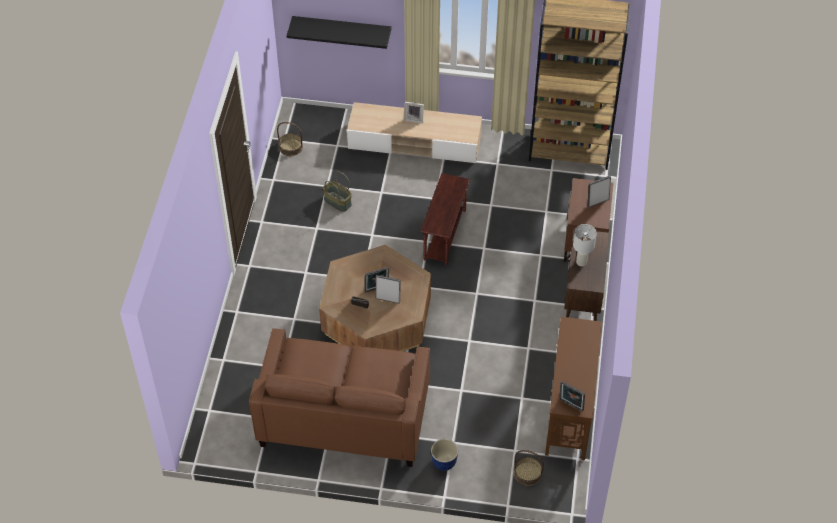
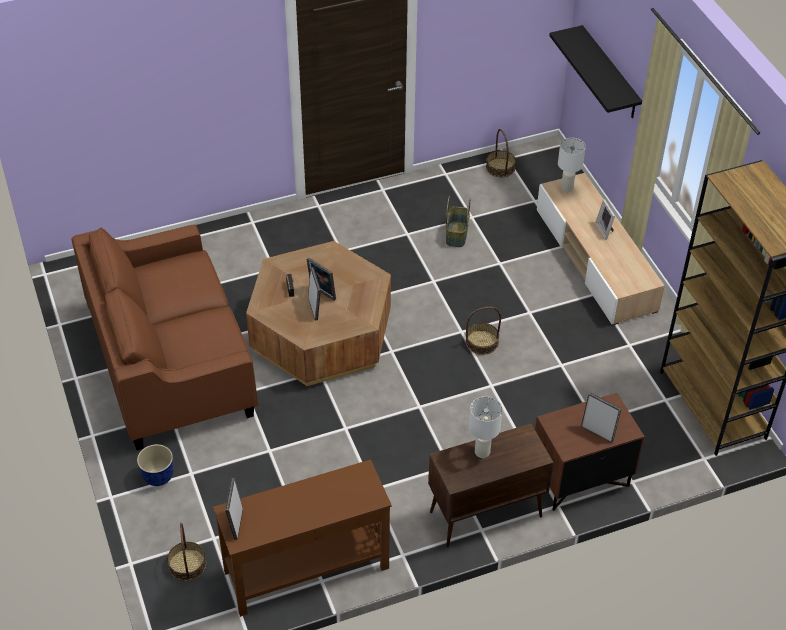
camera: 60 degrees right, 5 degrees down
(362, 118) = (567, 188): none -> white table lamp
(444, 235) = (482, 342): brown side table -> basket

